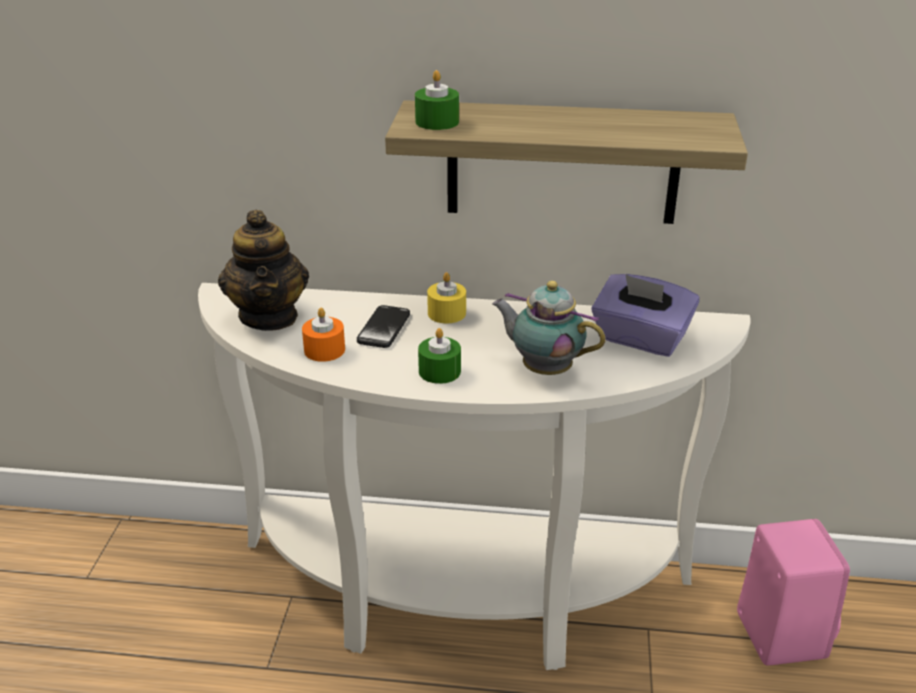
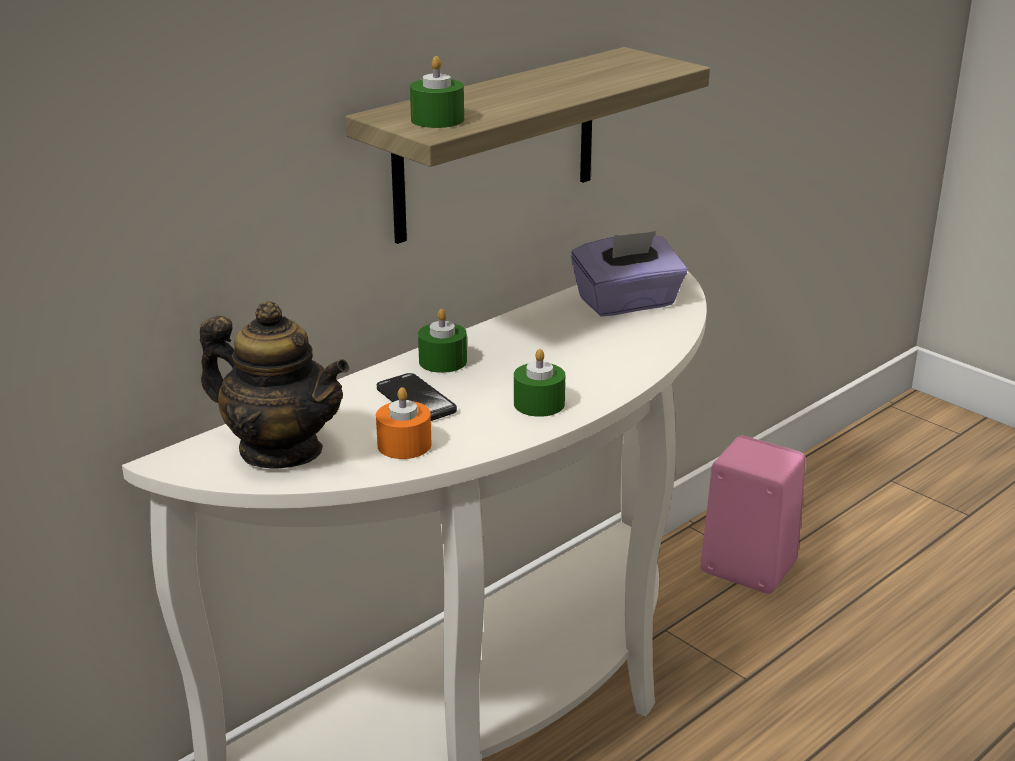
camera: 50 degrees left, 5 degrees down
(446, 313) = (443, 361): yellow candle -> green candle
(543, 369) = (609, 359): teapot -> none

